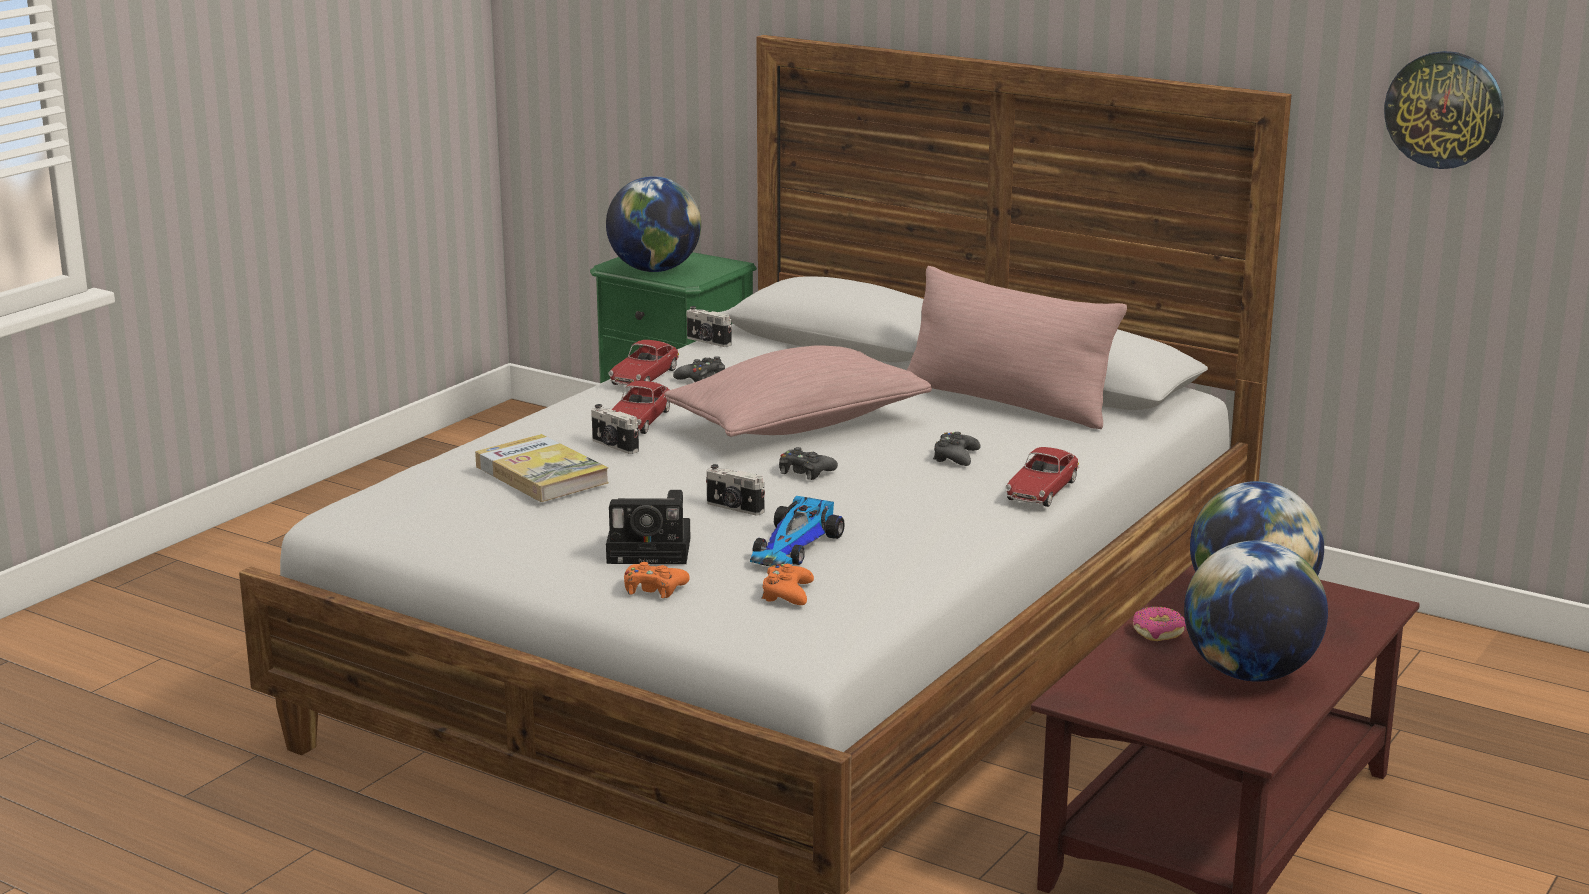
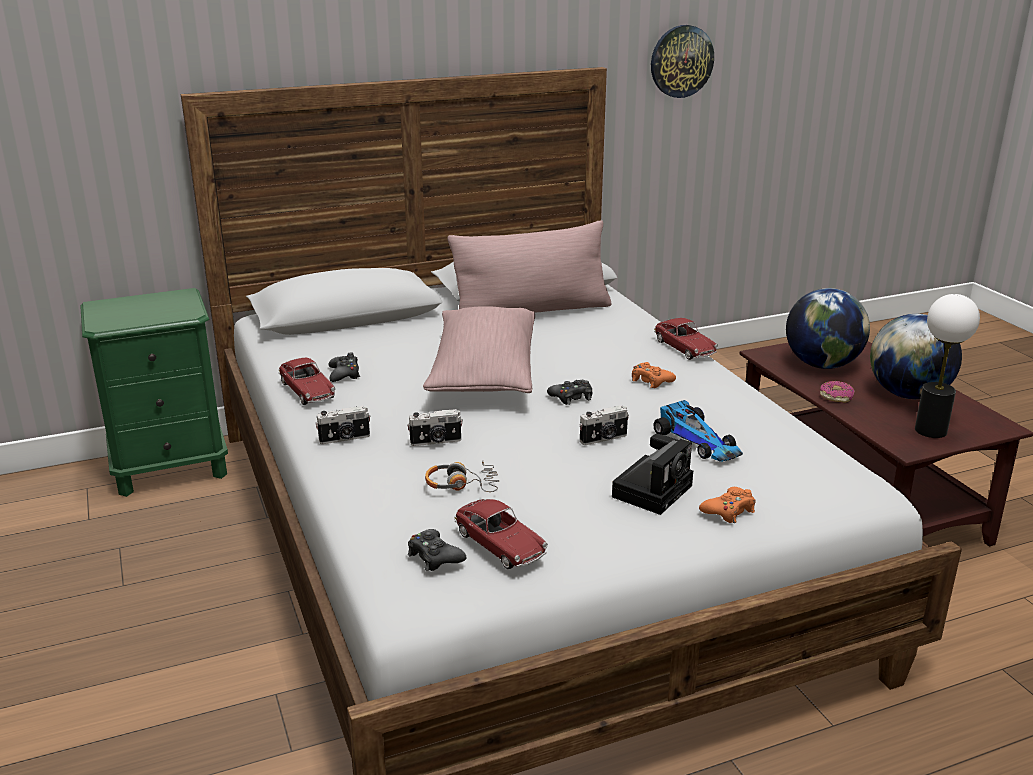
camera: 55 degrees left, 5 degrees up
(541, 474) = (462, 485): book -> headphones
(639, 421) = (395, 418): toy car -> toy car (500, 544)
(654, 270) = (142, 316): globe -> none
(708, 342) = (276, 351): camera -> camera (345, 439)
(787, 594) = (778, 468): orange game controller -> orange game controller (651, 380)
(955, 457) = (603, 351): black game controller -> black game controller (434, 557)
(1153, 704) = (930, 430): none -> table lamp

